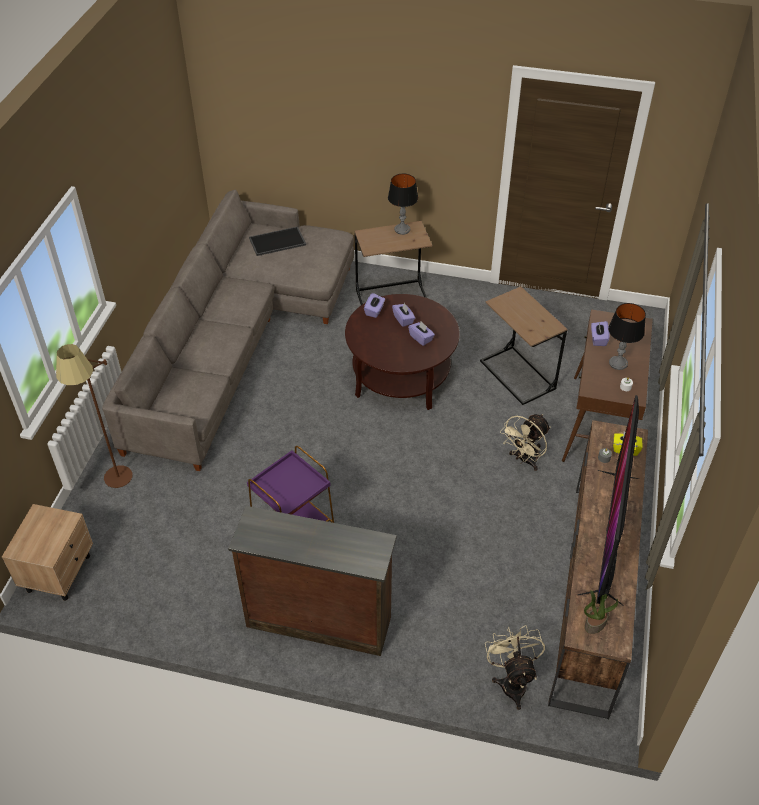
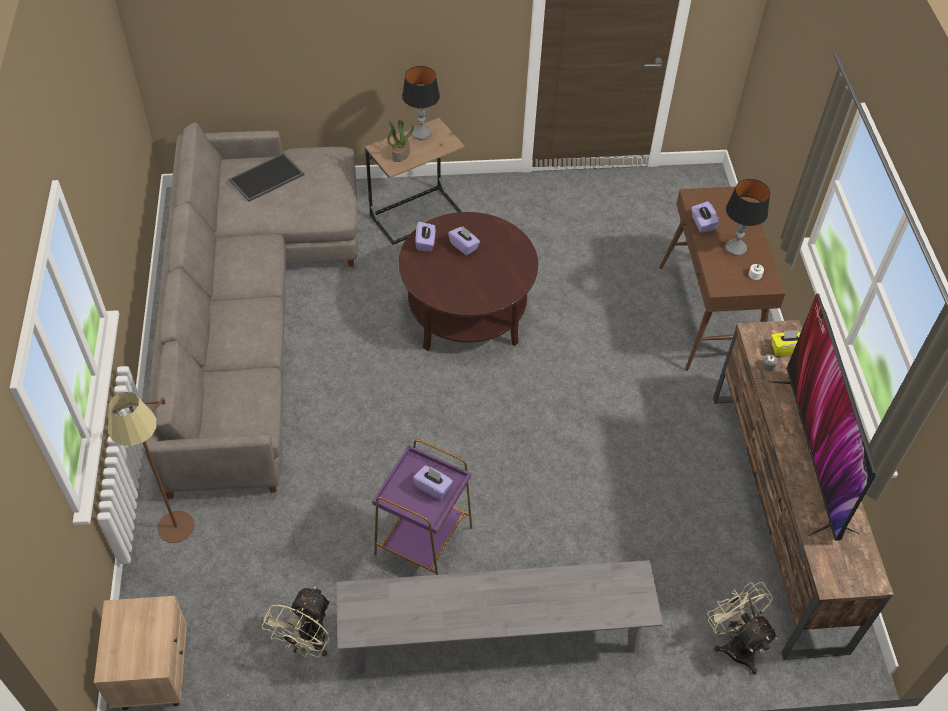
camera: 20 degrees left, 5 degrees up
(318, 620) = (495, 637): brown dresser -> grey bench
(421, 338) = (494, 265): purple tissue box -> purple tissue box (433, 487)
(517, 375) = (597, 278): brown side table -> none
(524, 460) = (645, 379): beige fan -> beige fan (307, 643)
(595, 623) = (840, 563): potted plant -> potted plant (400, 154)

